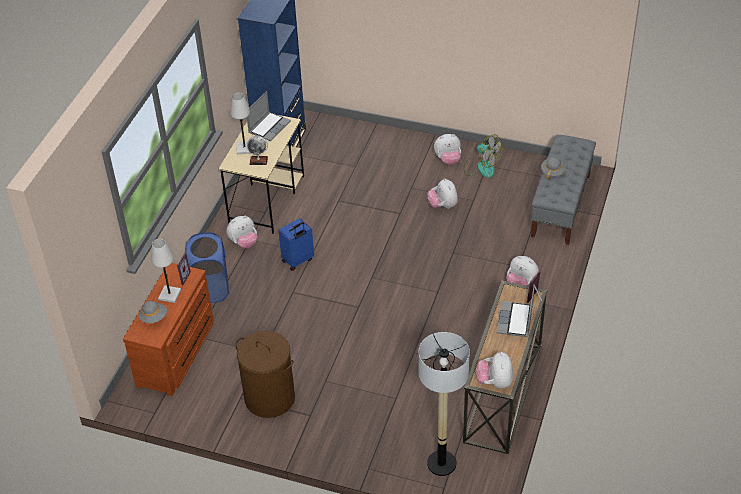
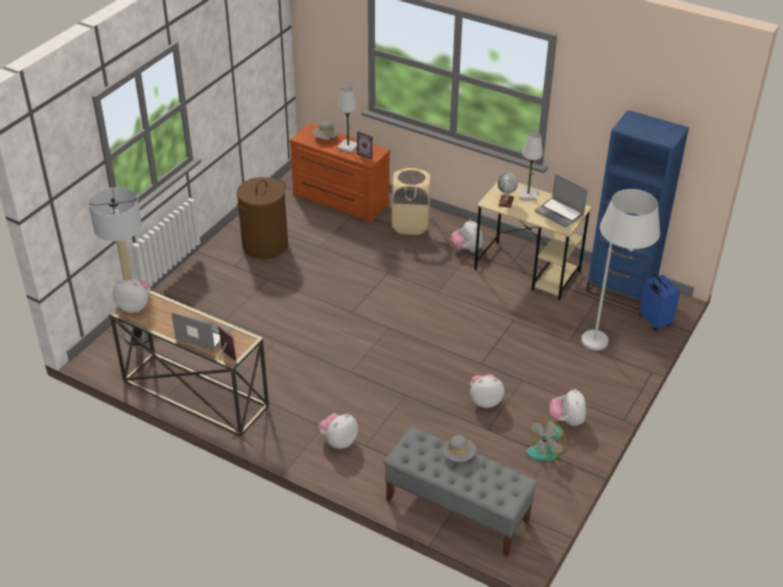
camera: 100 degrees right, 5 degrees down
(211, 289) = (410, 224): blue laundry basket -> beige laundry basket
(298, 261) = (430, 281): blue suitcase -> blue suitcase (654, 321)
(349, 144) = (609, 341): none -> white floor lamp

